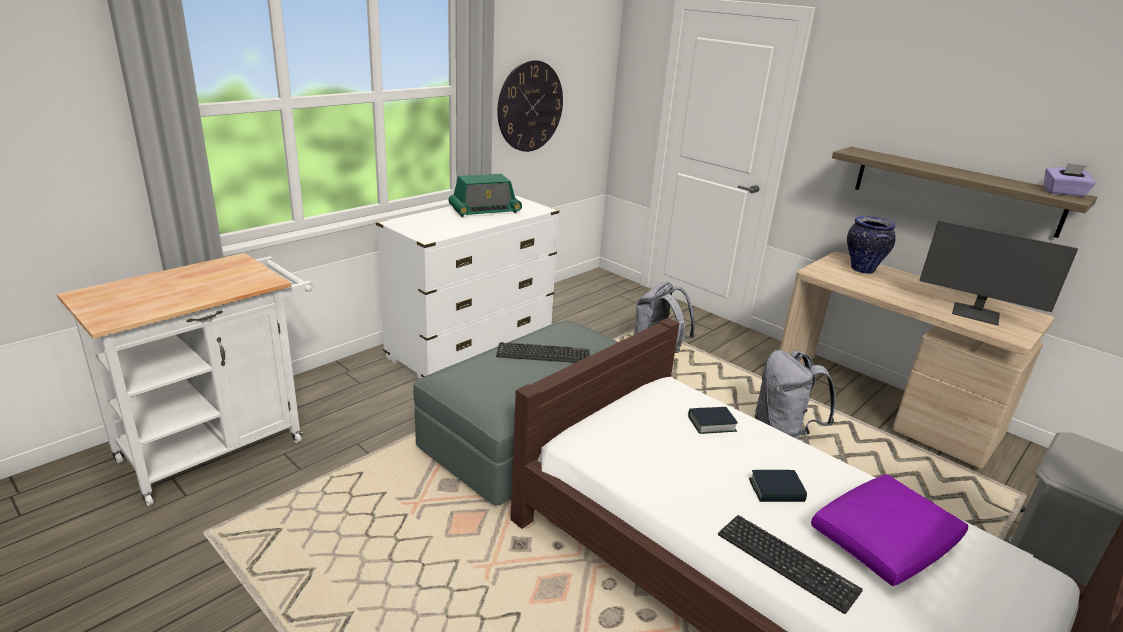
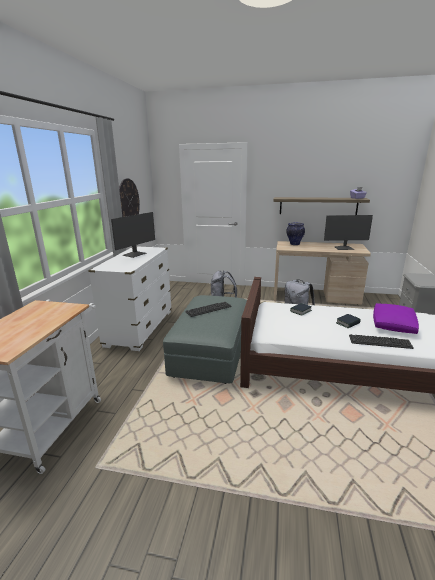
camera: 30 degrees left, 5 degrees down
(485, 211) = (135, 254): radio -> monitor

